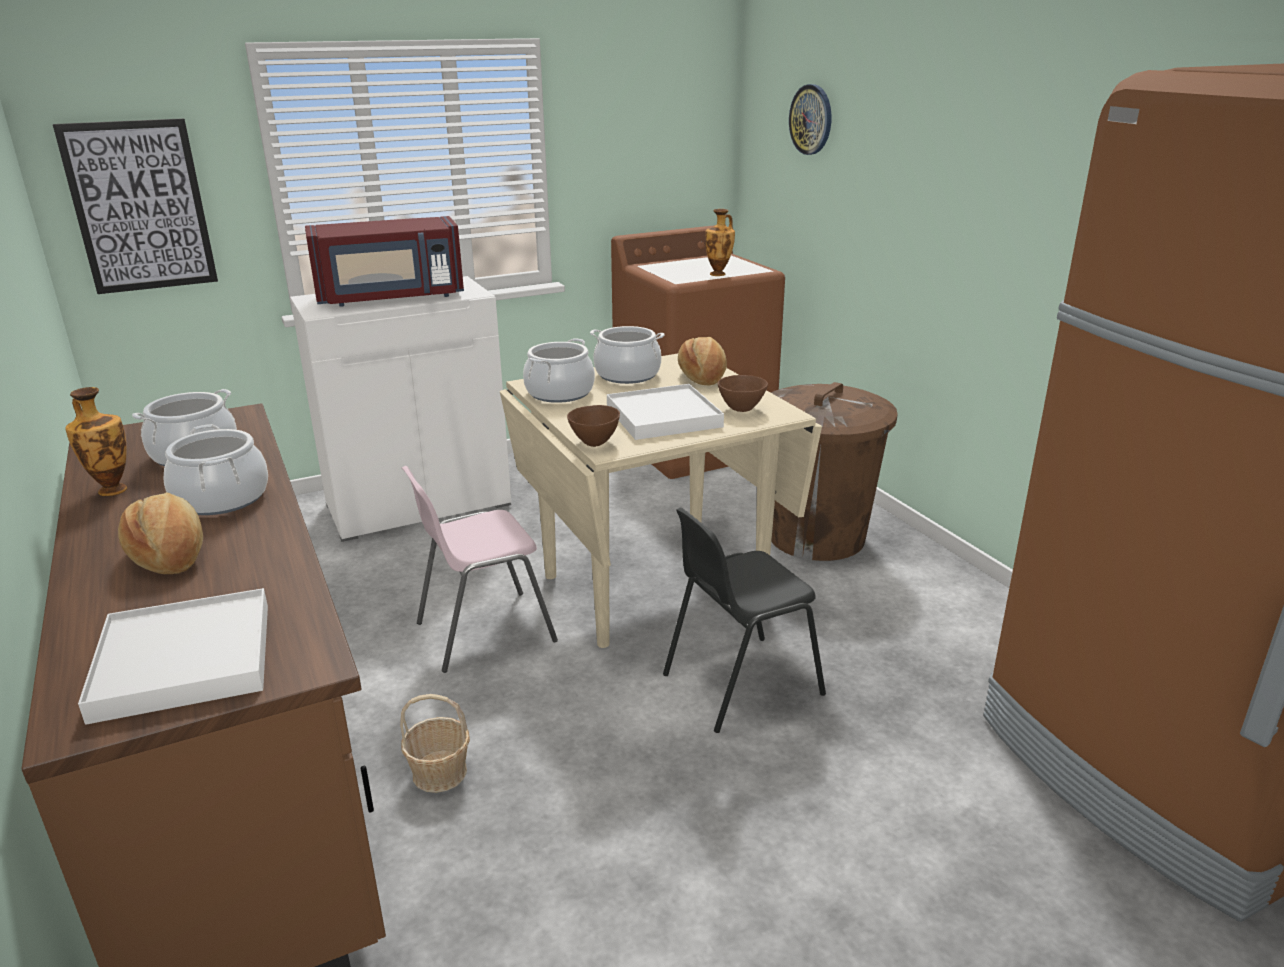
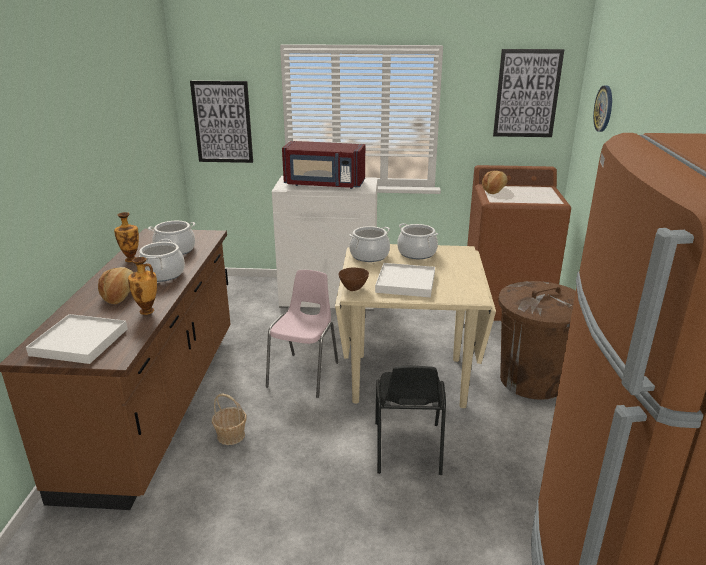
camera: 30 degrees right, 0 degrees up
(483, 631) = (304, 374): pink chair -> pink chair turned 105 degrees clockwise
(670, 114) = (527, 94): none -> picture
(703, 376) = (457, 263): bread -> bread (494, 190)
(719, 274) = (525, 200): vase -> vase (147, 311)
(739, 683) = (407, 448): black chair -> black chair turned 90 degrees counterclockwise
(741, 409) = (454, 289): brown bowl -> none

